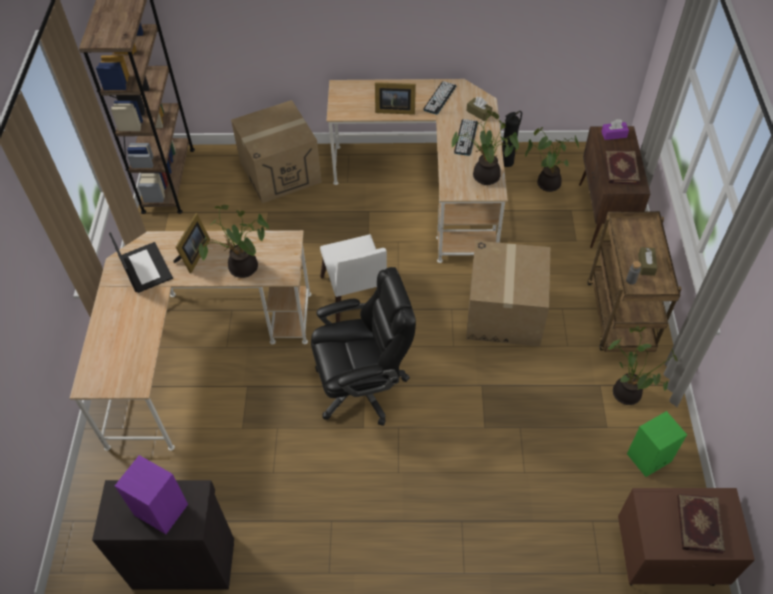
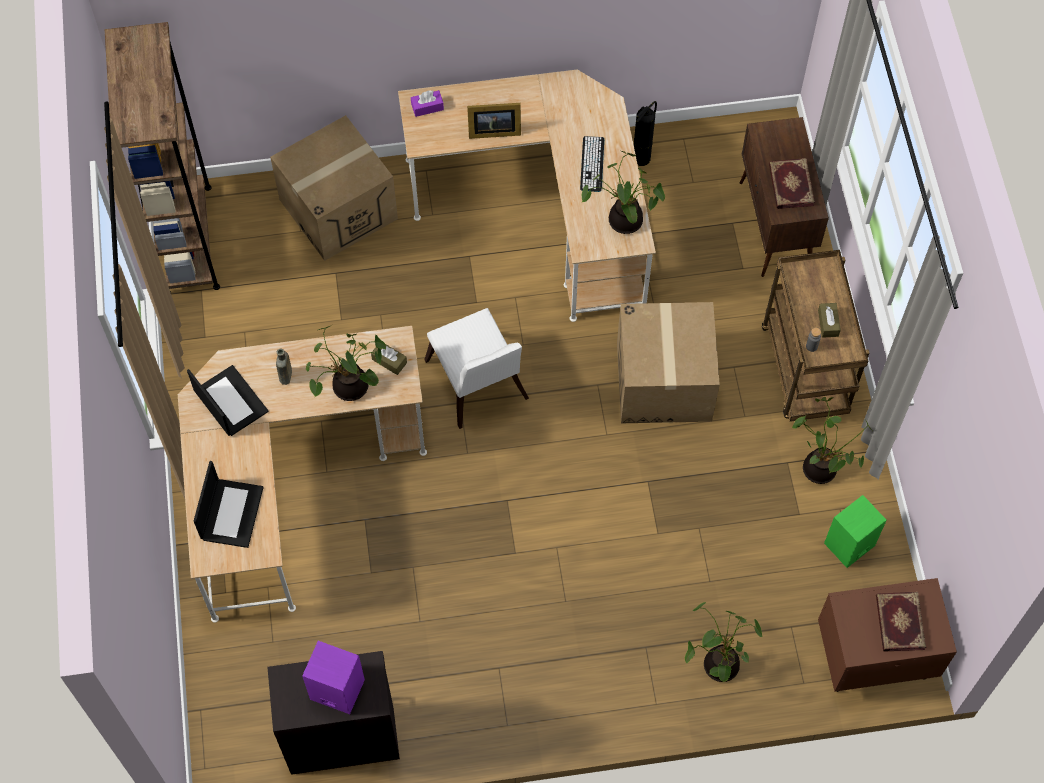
camera: 10 degrees left, 10 degrees up
(119, 350) = (231, 512): none -> laptop
(194, 255) = (285, 377): picture frame -> brown bottle
(363, 386) = (505, 501): black office chair -> none
(440, 98) = (549, 105): keyboard -> none
(479, 113) = (603, 123): brown tissue box -> brown tissue box (389, 361)
(547, 183) = (697, 185): potted plant -> potted plant (718, 663)
(614, 134) = (778, 133): purple tissue box -> purple tissue box (427, 107)

